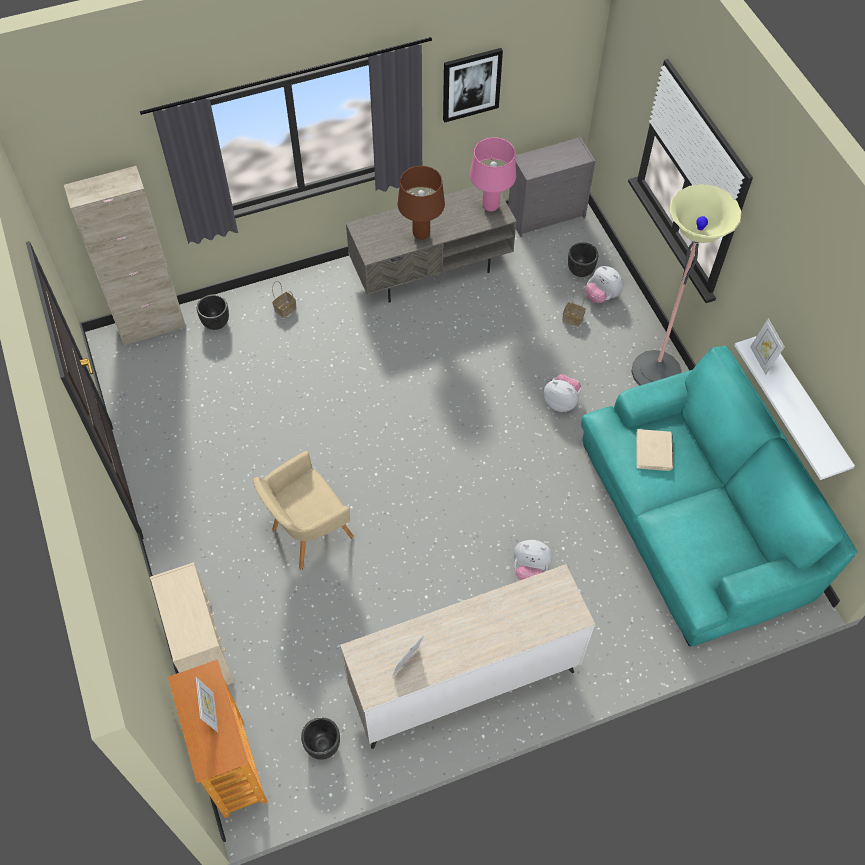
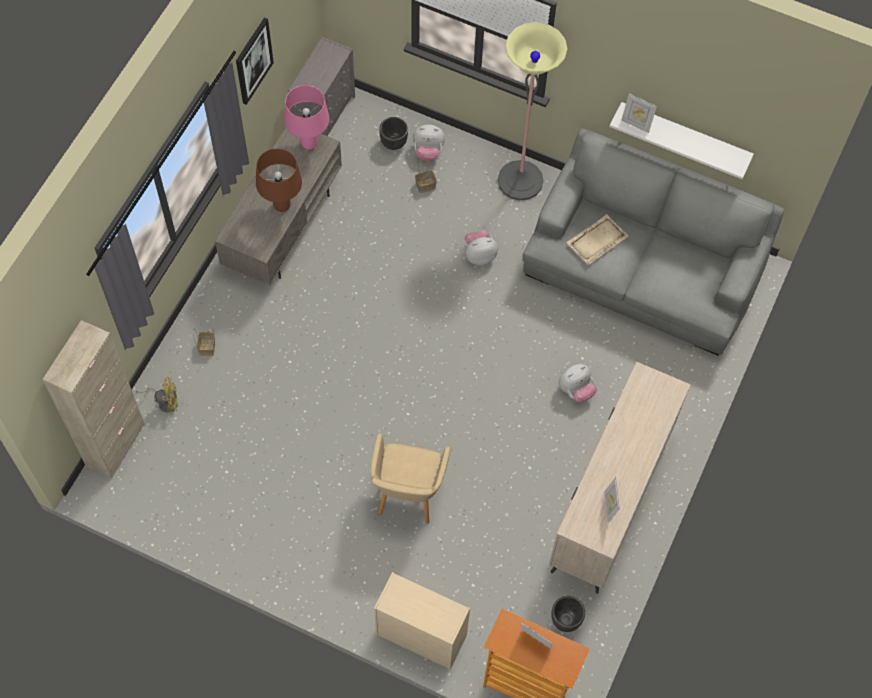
camera: 45 degrees left, 5 degrees up
(216, 323) = (165, 401): black planter -> yellow fan
(654, 451) = (596, 241): beige book -> beige tray
(695, 518) = (643, 266): turquoise sofa -> grey sofa

